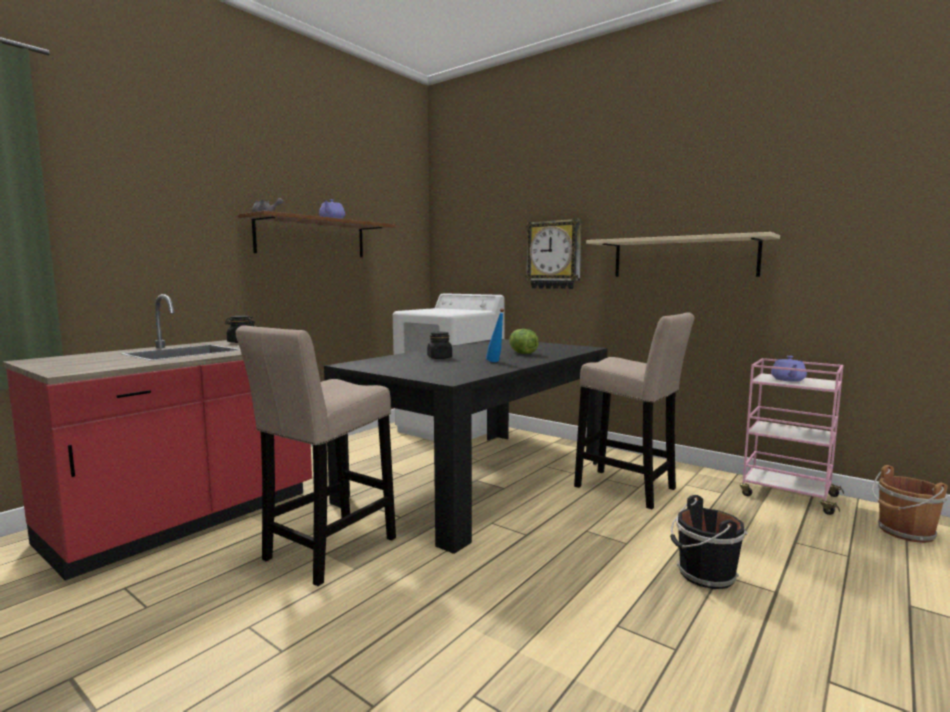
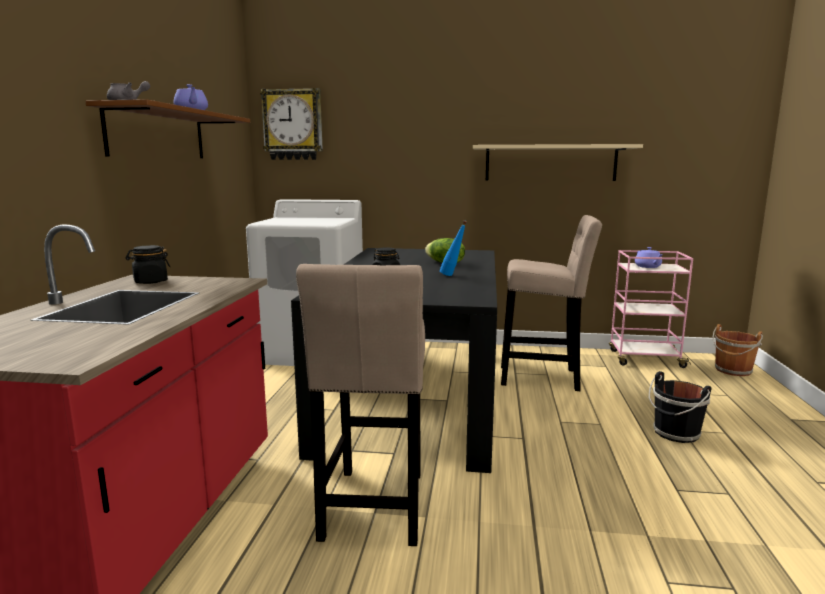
camera: 30 degrees left, 5 degrees up
(554, 255) = (418, 157): wall clock -> wall clock (293, 125)

